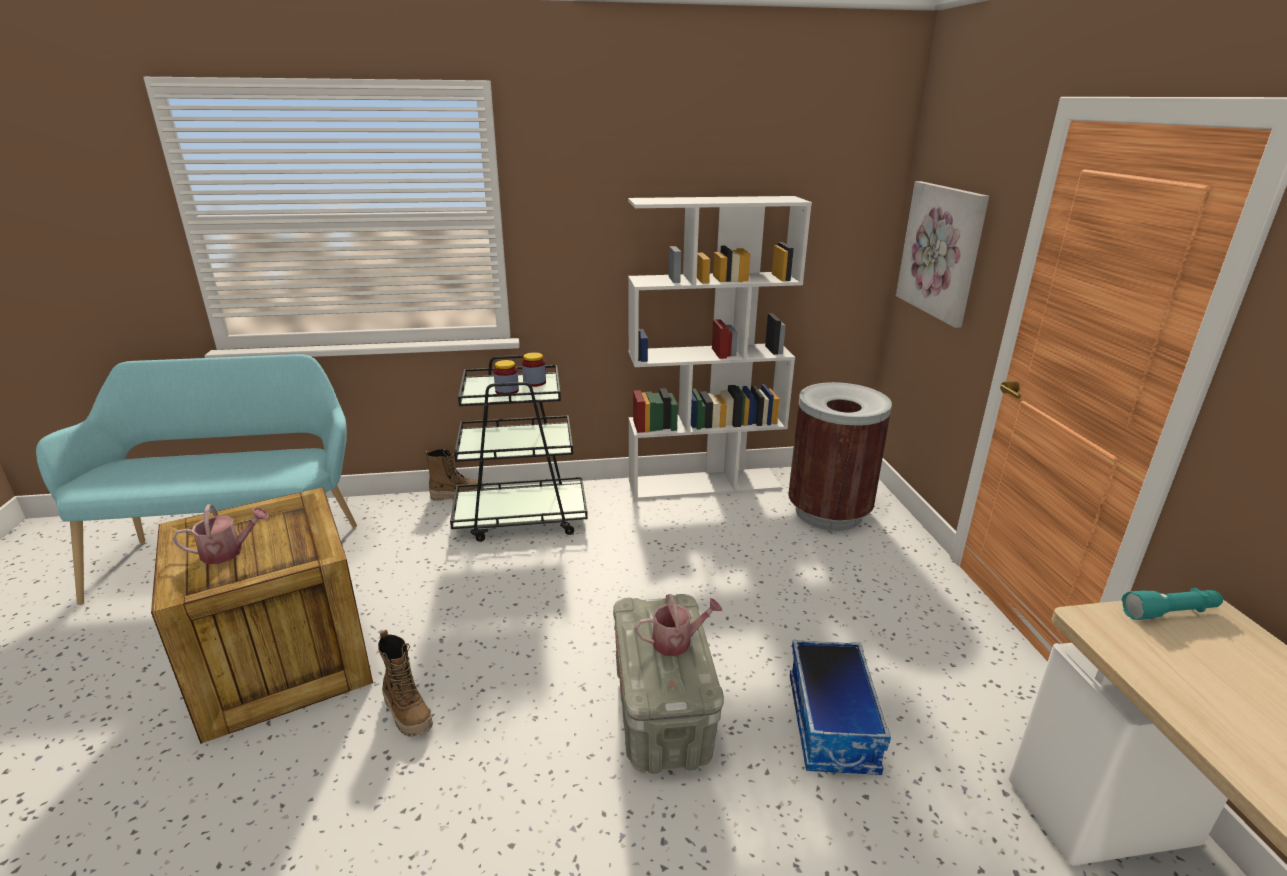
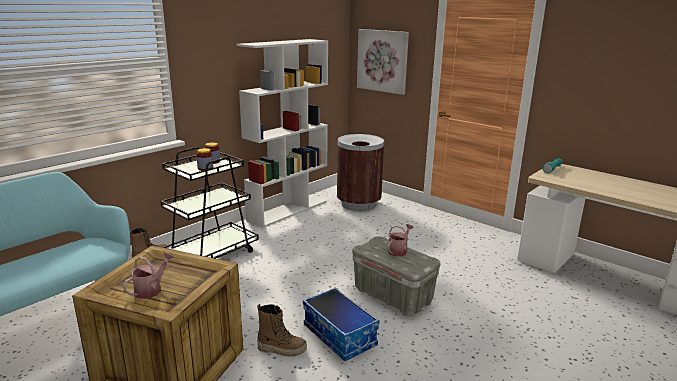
camera: 40 degrees left, 5 degrees down
(833, 724) = (452, 270): storage box -> storage box (340, 335)

